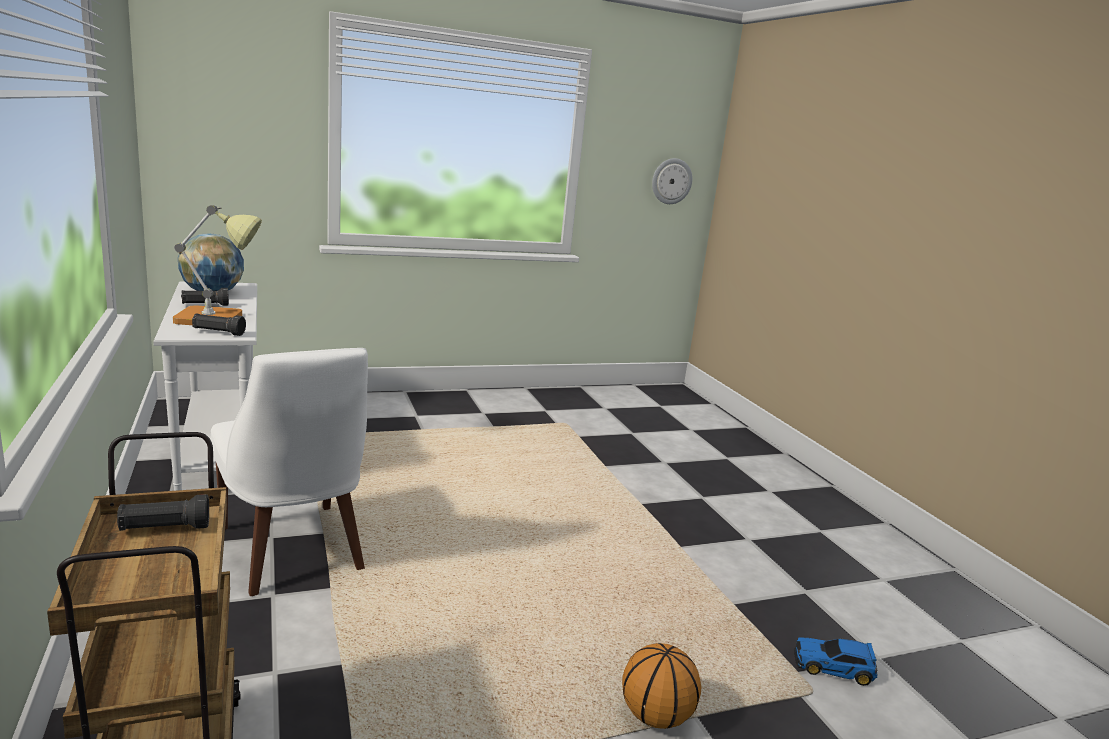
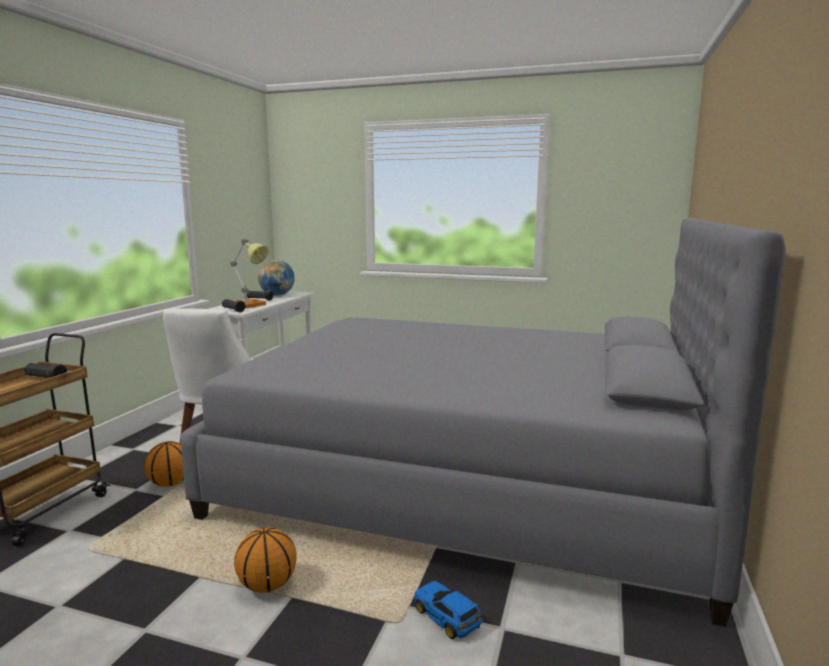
camera: 40 degrees right, 5 degrees down
(316, 642) = (171, 483): none -> basketball
(651, 520) = (465, 479): none -> grey bed
(671, 181) = (636, 212): wall clock -> none

